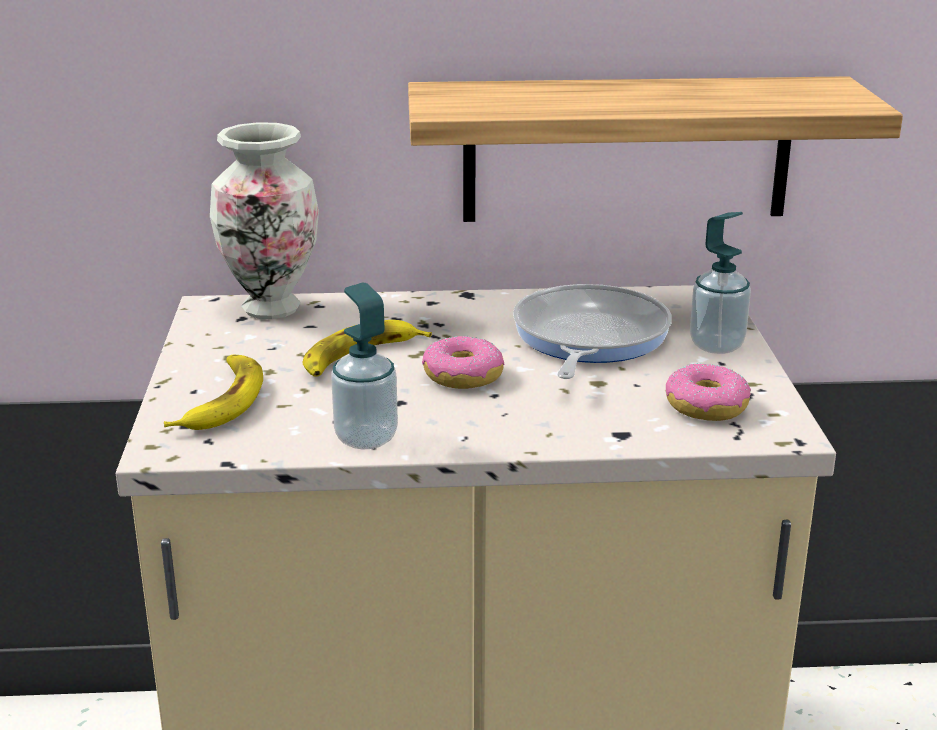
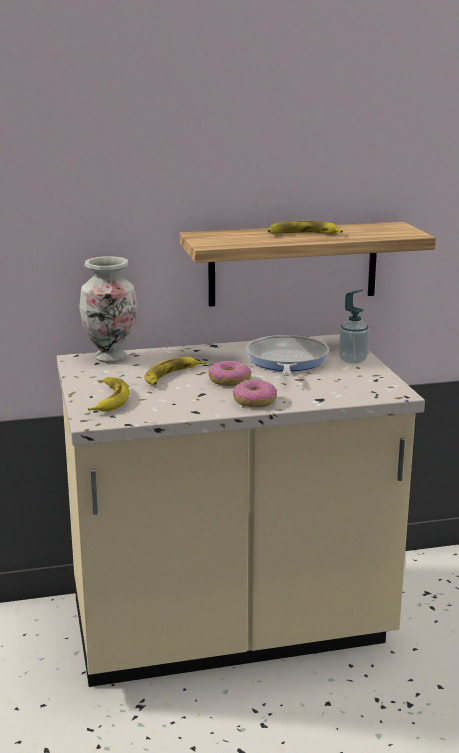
camera: 10 degrees left, 5 degrees down
(366, 438) = (193, 409): soap dispenser -> none
(637, 96) = (302, 234): none -> banana
(706, 406) = (356, 385): donut -> donut (254, 401)

